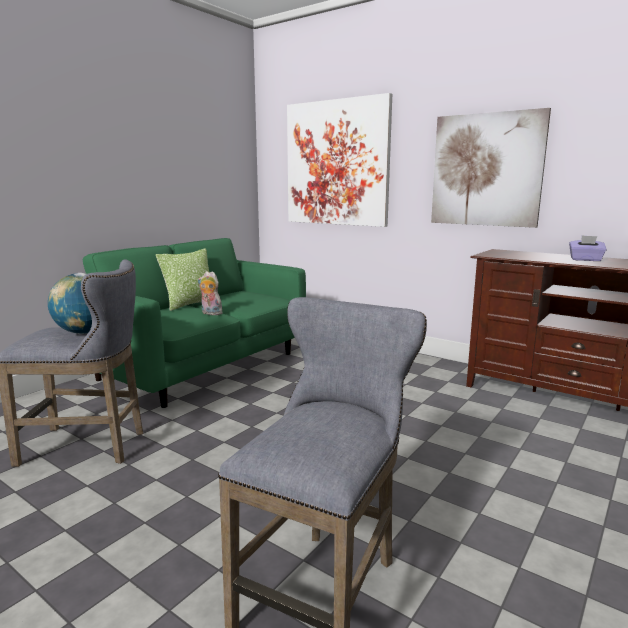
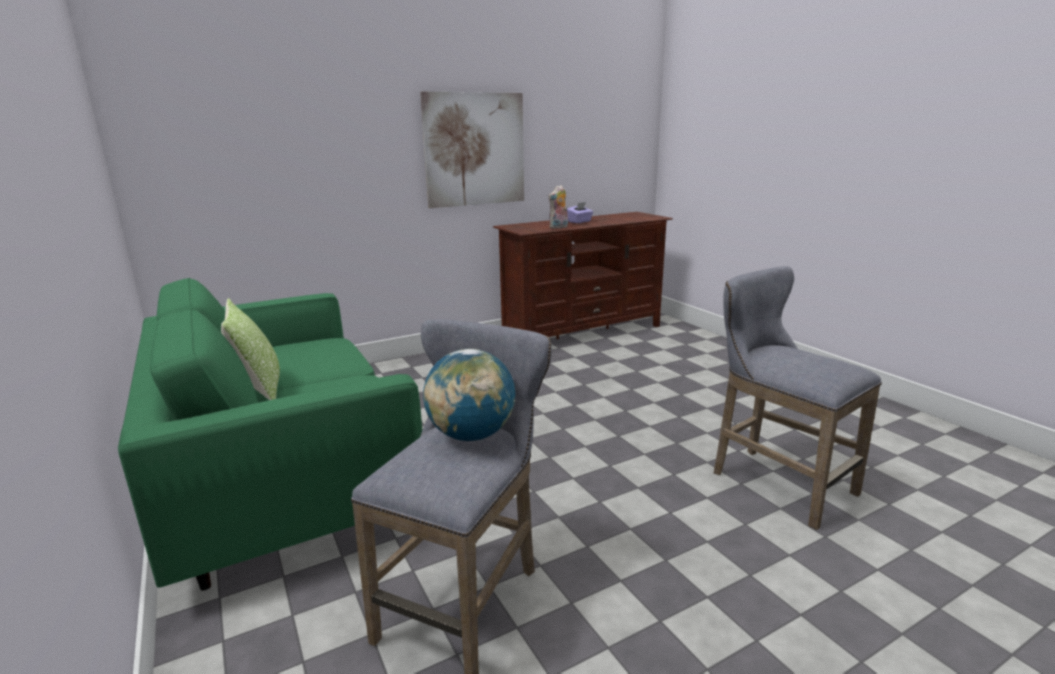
camera: 65 degrees left, 5 degrees up
(210, 313) = (336, 384): plush toy -> plush toy (559, 227)
(337, 163) = (285, 143): picture -> none

